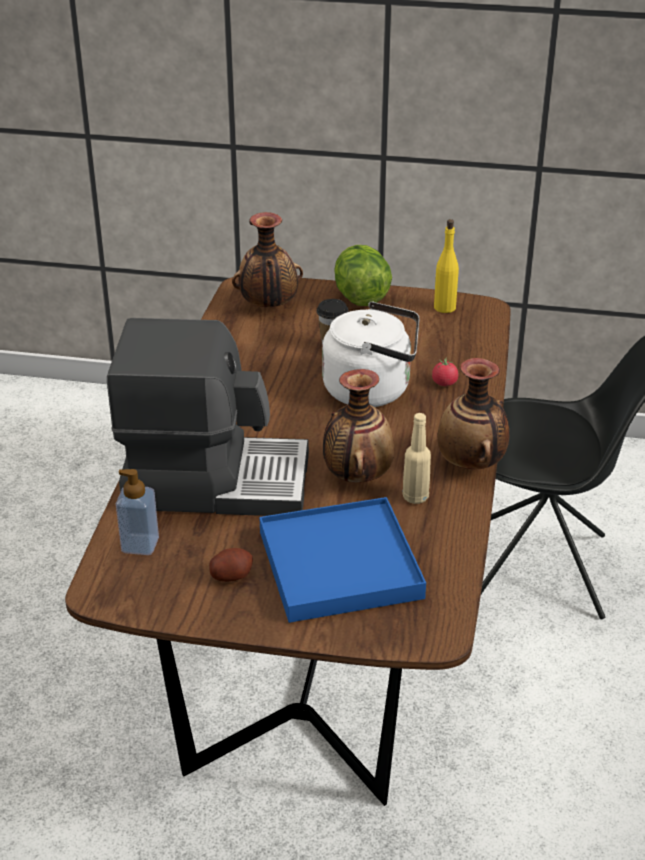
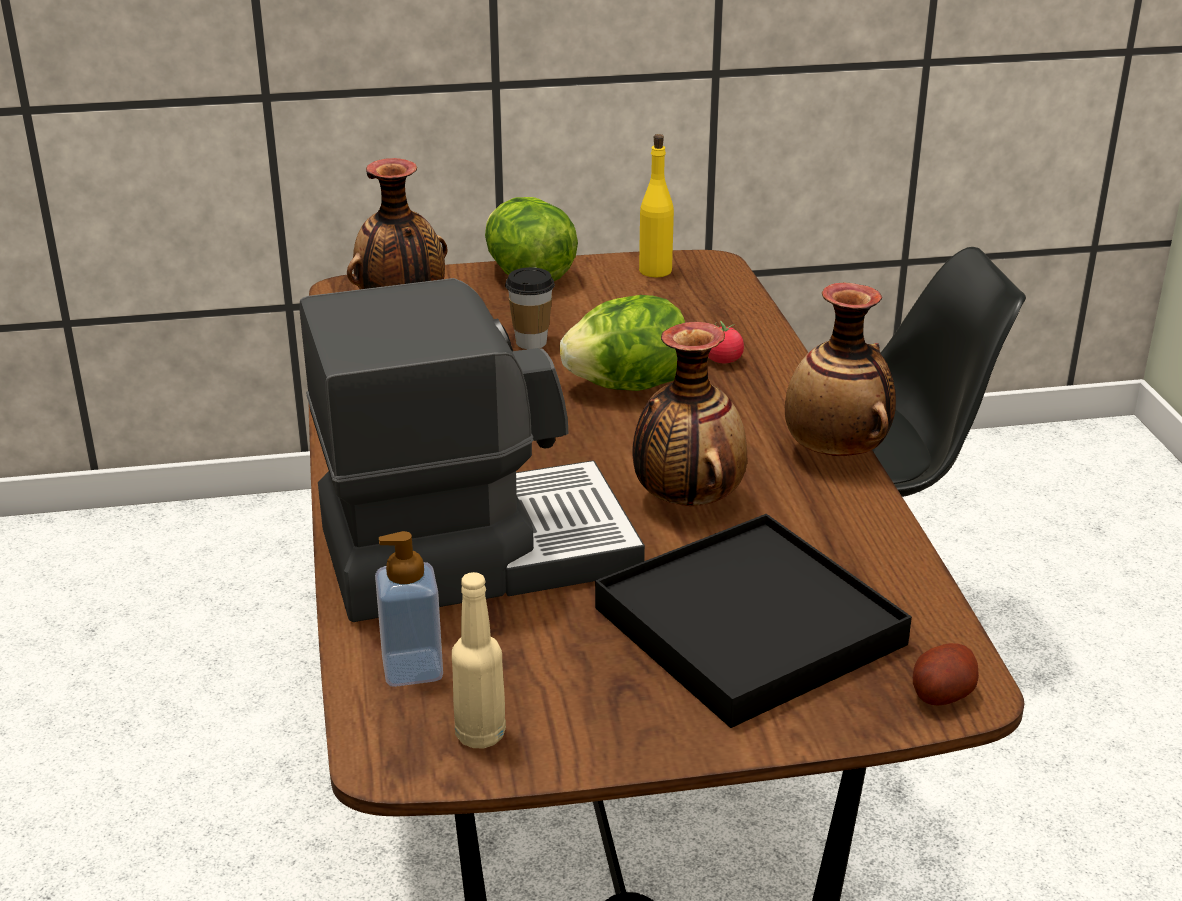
camera: 20 degrees left, 5 degrees down
(231, 575) = (592, 680): potato -> potato (941, 694)
(339, 564) = (748, 626): blue tray -> black tray
(372, 389) = (628, 386): white kettle -> lettuce
(415, 497) = (790, 511): beige bottle -> beige bottle (480, 735)

